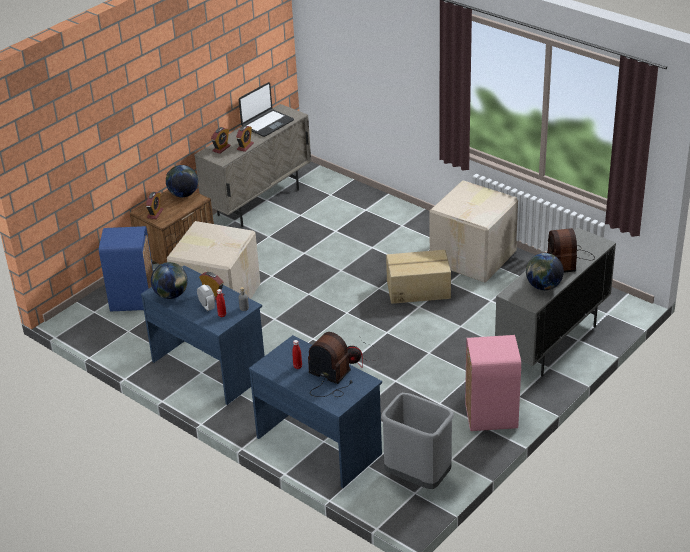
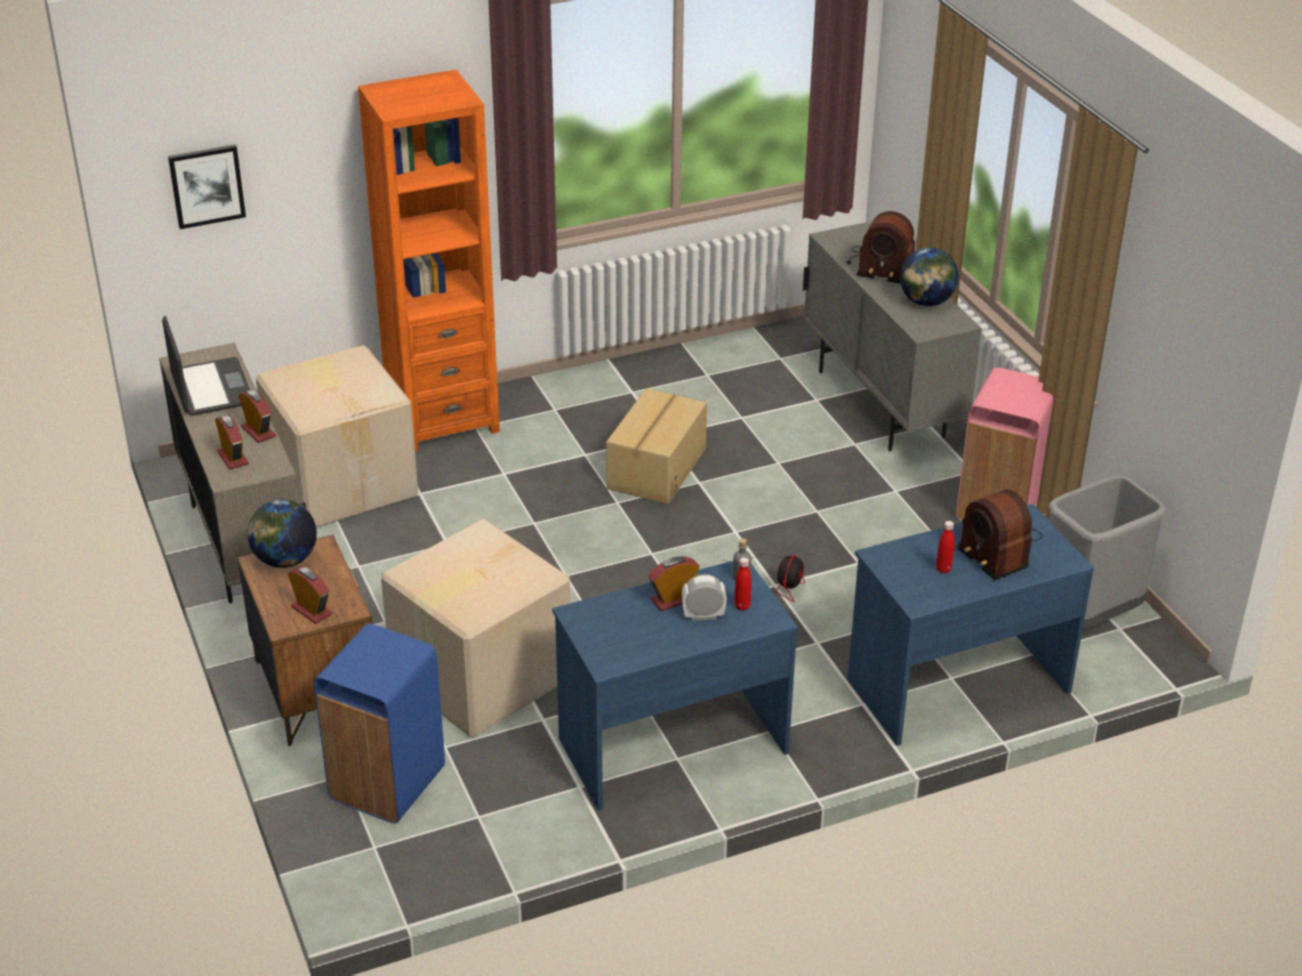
camera: 65 degrees left, 0 degrees up
(171, 295) = (634, 647): globe -> none
(326, 37) = (206, 185): none -> picture
(330, 379) = (997, 548): radio -> radio turned 90 degrees counterclockwise
(398, 214) = (442, 421): none -> orange bookcase
(474, 257) = (625, 394): cardboard box -> cardboard box (343, 482)

